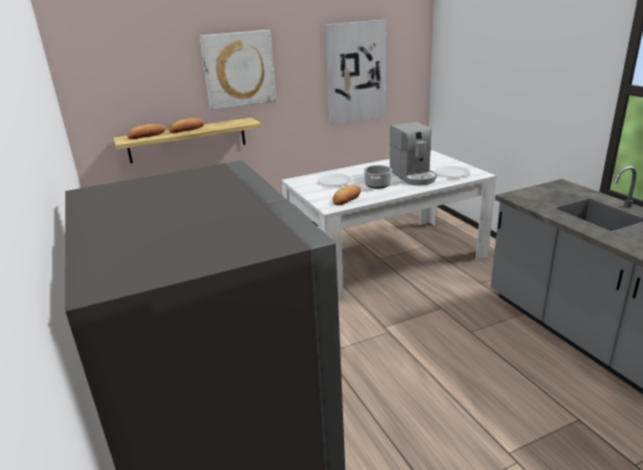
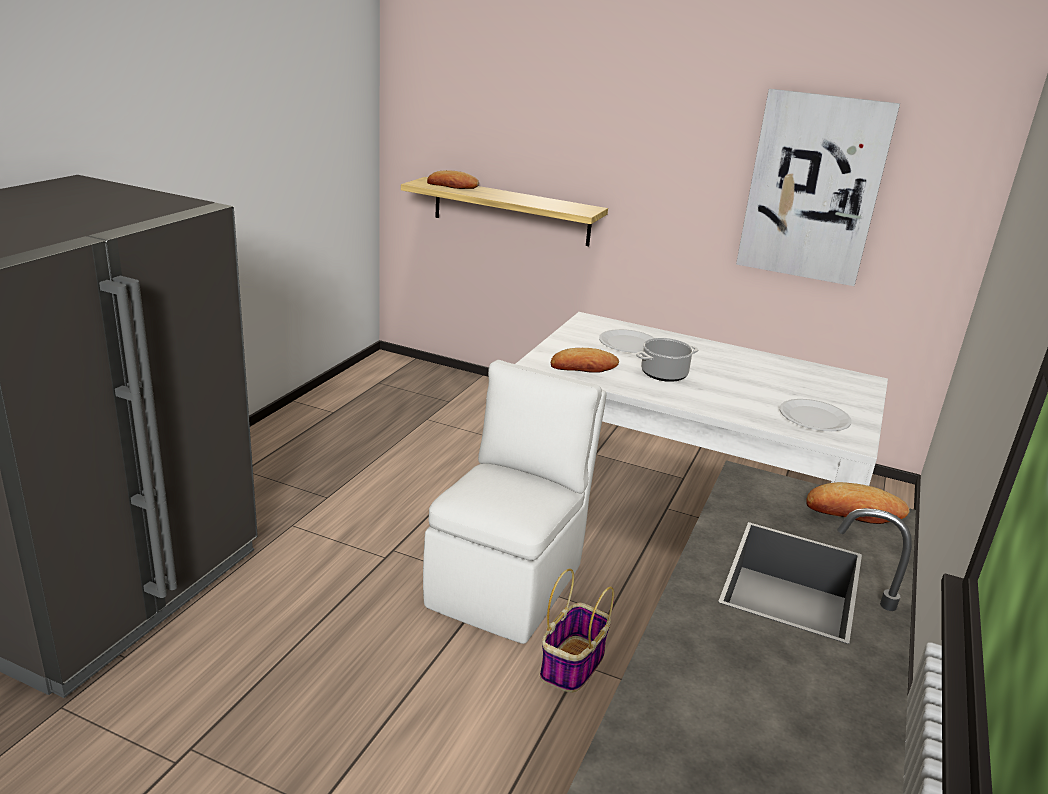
camera: 45 degrees right, 0 degrees up
(187, 129) = (503, 194): bread -> bread (854, 511)
(239, 69) = (605, 129): picture -> none
(392, 327) = (508, 583): none -> white chair
(413, 176) = (744, 391): coffee machine -> none
(470, 334) = (572, 666): none -> basket

